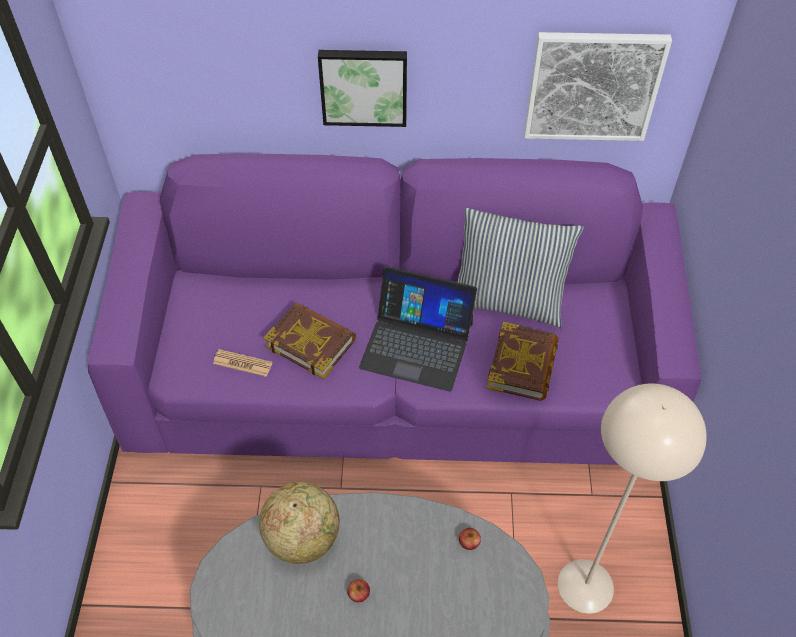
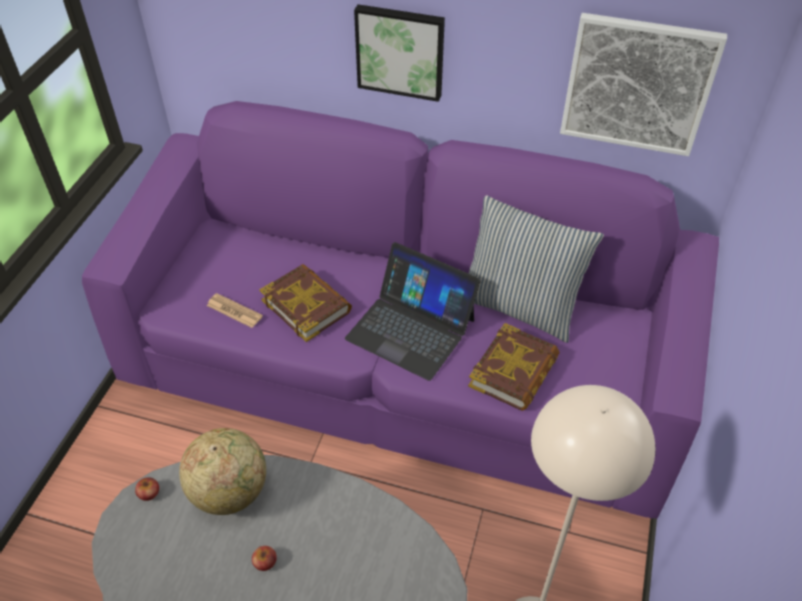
camera: 15 degrees right, 5 degrees down
(469, 542) = (398, 538): apple -> apple (149, 493)

